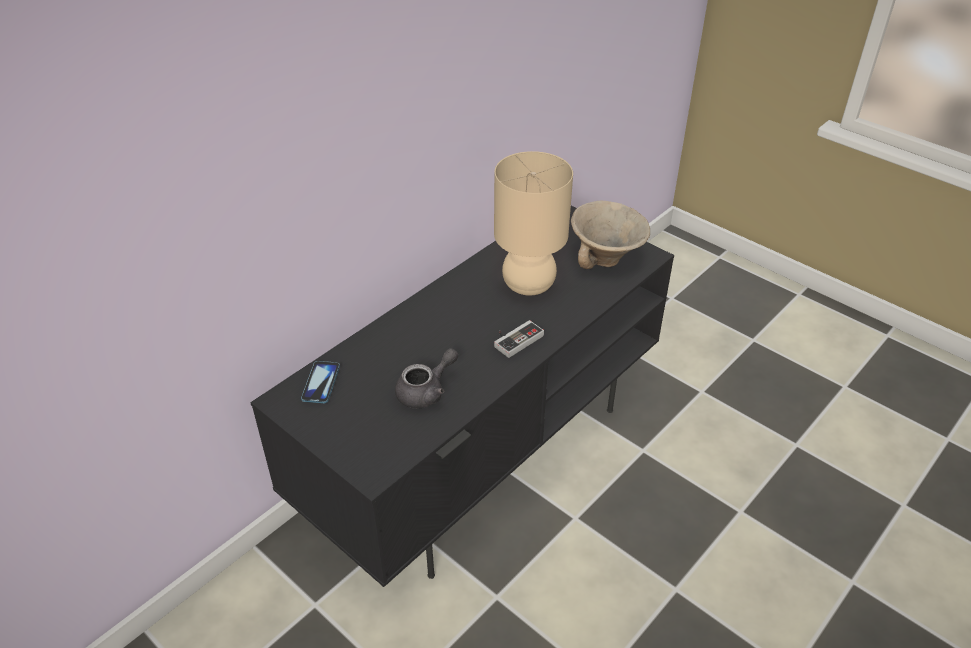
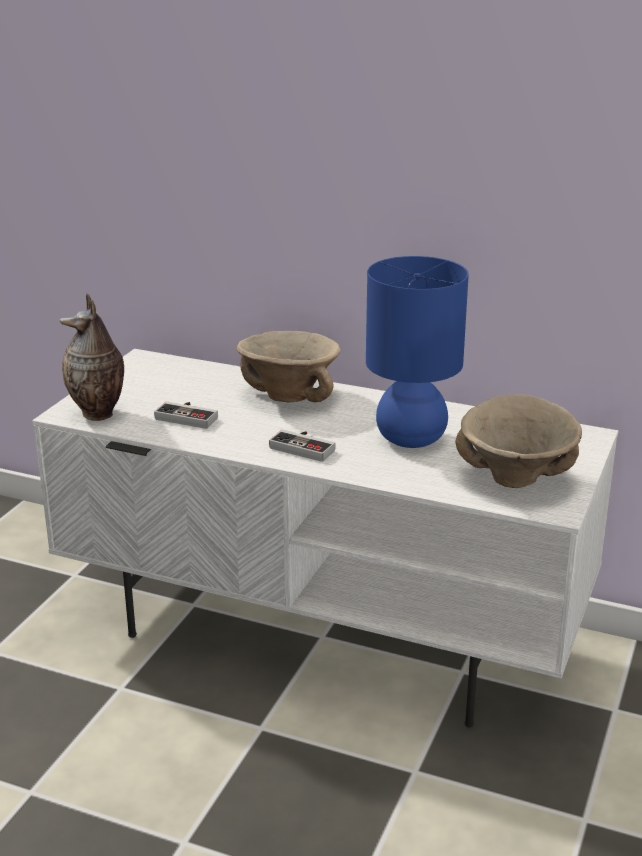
camera: 70 degrees right, 15 degrees down
(321, 383) = (174, 369): phone -> none
(388, 450) = (99, 414): none -> vase
(420, 326) = (289, 395): none -> beige bowl
(426, 391) = (189, 416): grey teapot -> game controller
(482, 452) = (326, 631): black tv stand -> white tv stand
(529, 285) = (411, 439): beige table lamp -> blue table lamp

